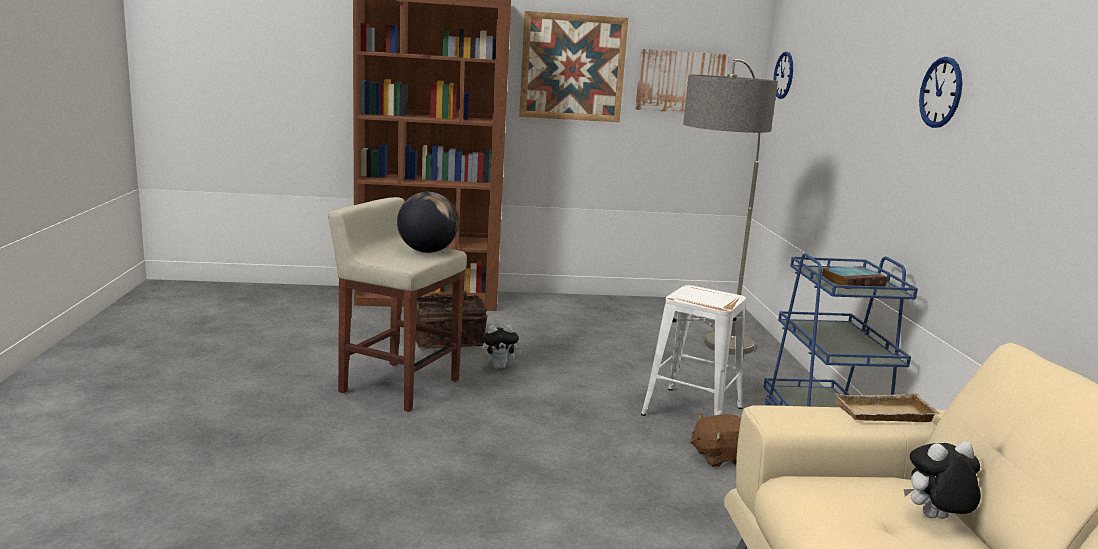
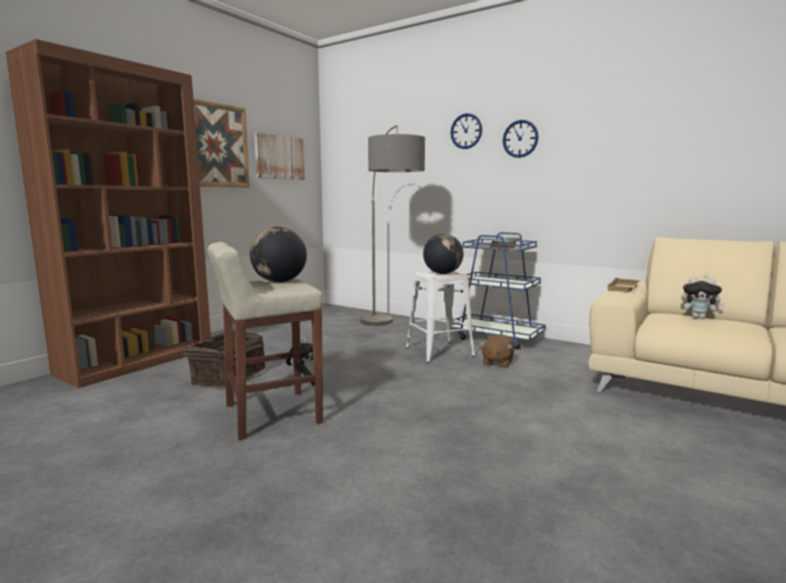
camera: 50 degrees left, 5 degrees down
(710, 297) = (442, 273): none -> globe
(784, 75) = (346, 150): wall clock -> wall clock (466, 131)
(935, 519) = (699, 317): plush toy -> plush toy turned 90 degrees counterclockwise

